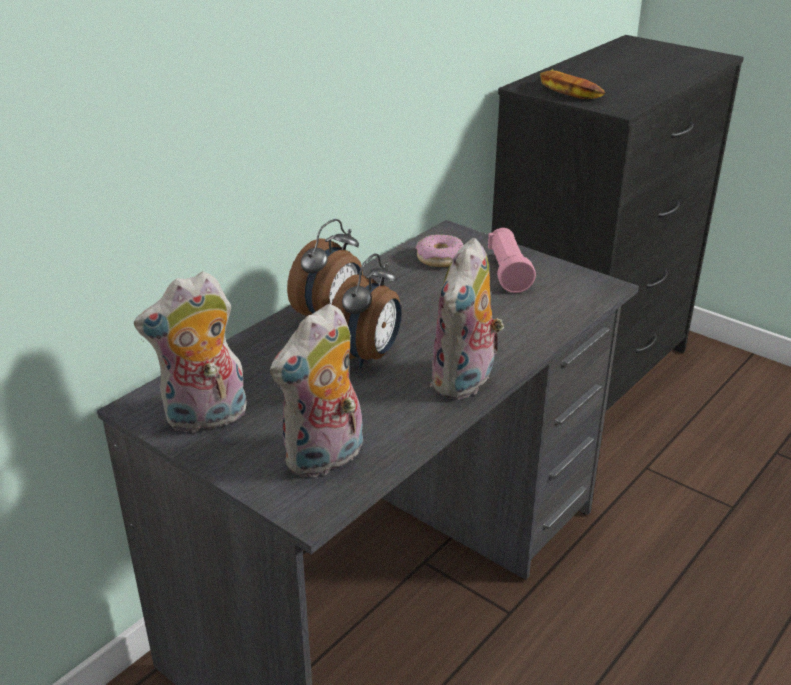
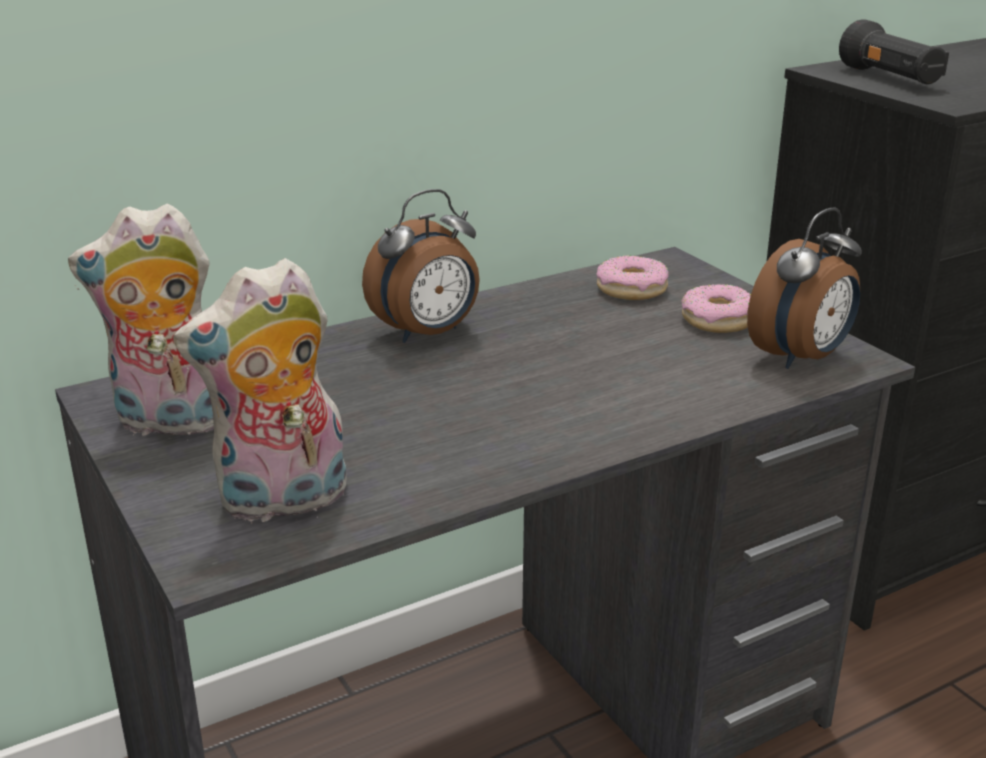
camera: 20 degrees right, 5 degrees down
(368, 356) = (440, 389): alarm clock -> alarm clock (802, 358)
(465, 382) = (552, 445): plush toy -> none
(508, 272) = (718, 320): pink flashlight -> donut
(569, 90) = (890, 78): banana -> black flashlight

